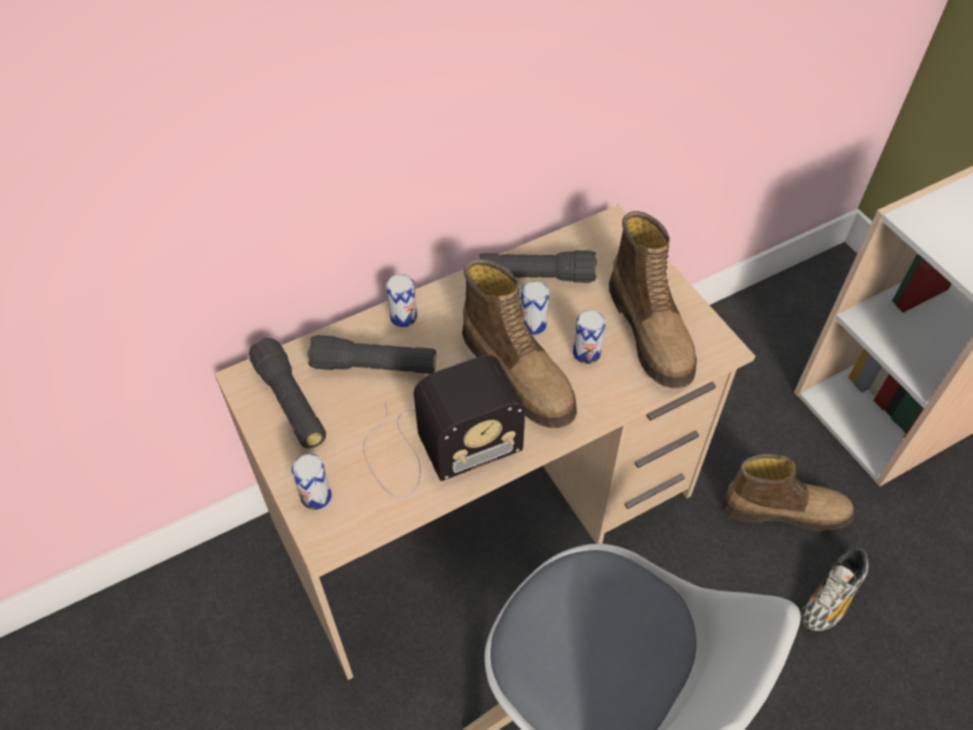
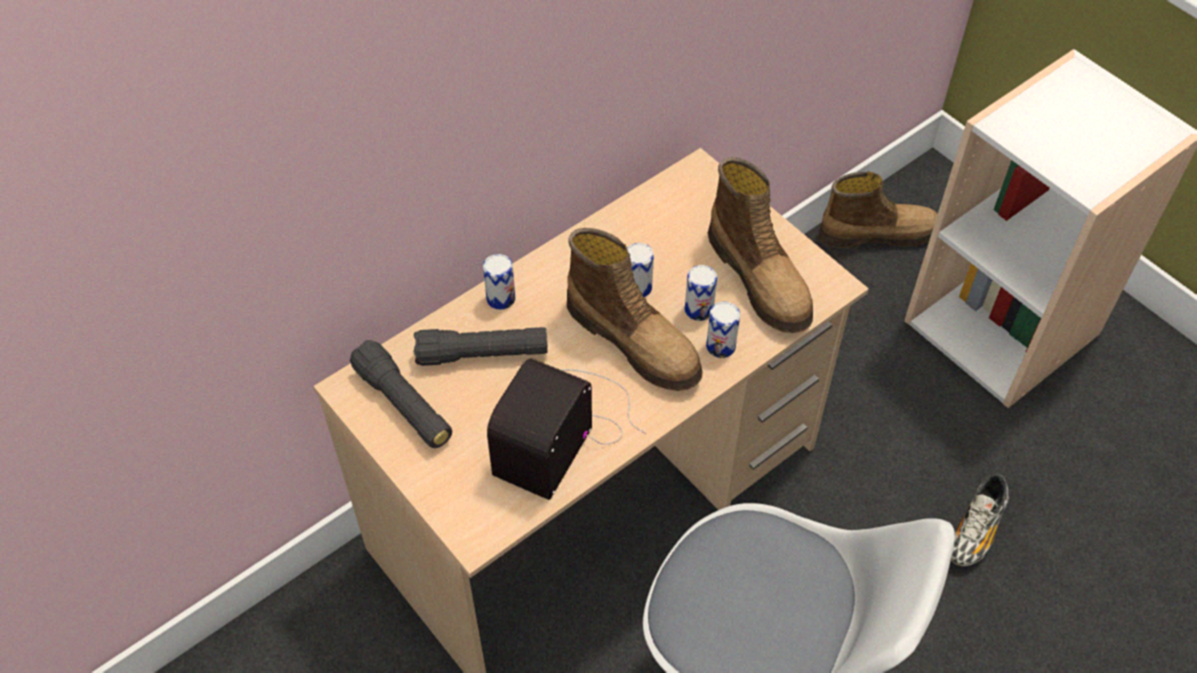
camera: 10 degrees left, 0 degrees up
(316, 496) = (454, 495): can -> can (720, 346)
(436, 447) = (565, 427): radio -> radio turned 150 degrees clockwise
(536, 276) = (630, 236): black flashlight -> none
(785, 509) = (914, 447): boot -> boot (878, 233)

